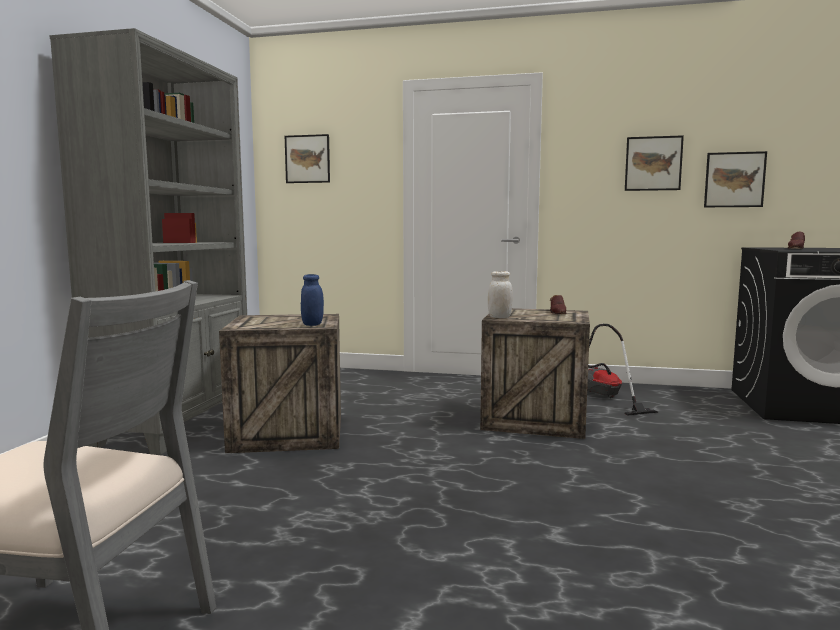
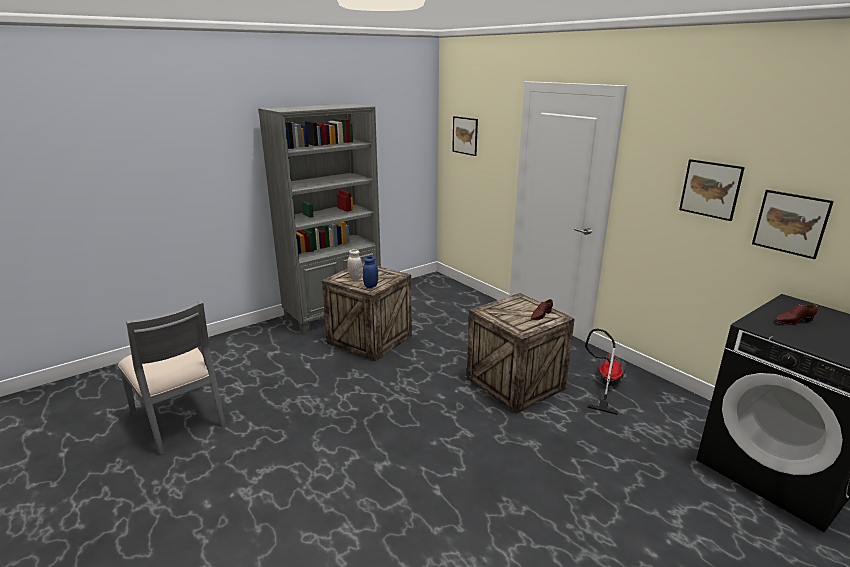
camera: 40 degrees right, 15 degrees up
(499, 317) = (486, 309): white jar -> white jar (355, 278)

